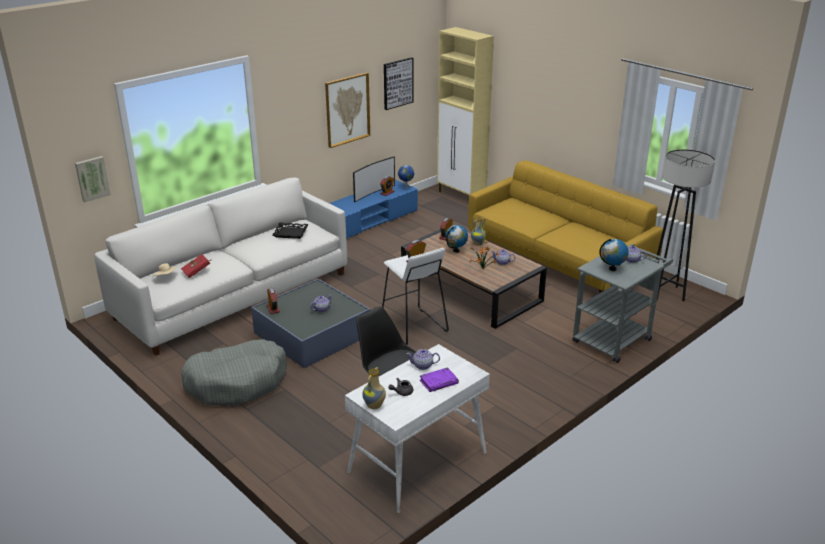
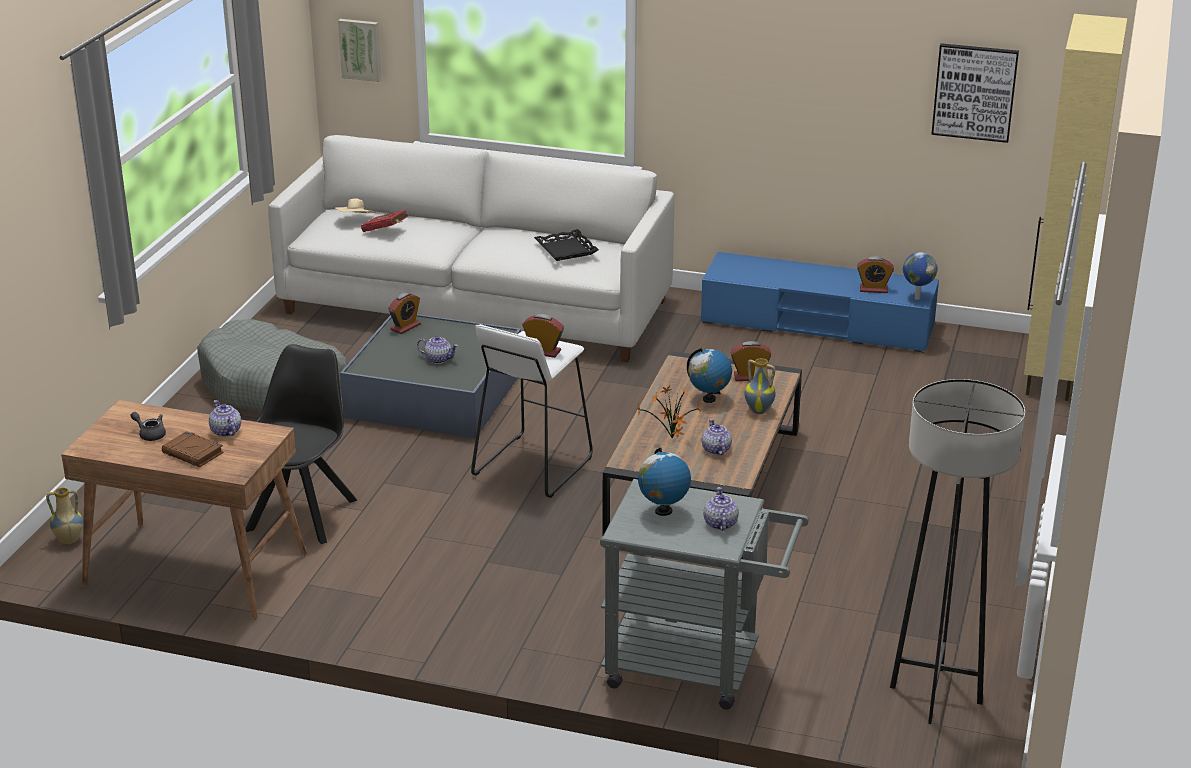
camera: 60 degrees right, 0 degrees up
(347, 109) = (838, 103): picture -> none
(373, 192) = (857, 278): television -> none
(375, 406) = (106, 425): vase -> vase (69, 541)
(417, 463) = (194, 571): white desk -> brown desk
(439, 382) = (193, 453): purple book -> brown book
(557, 259) = (925, 538): yellow sofa -> none

